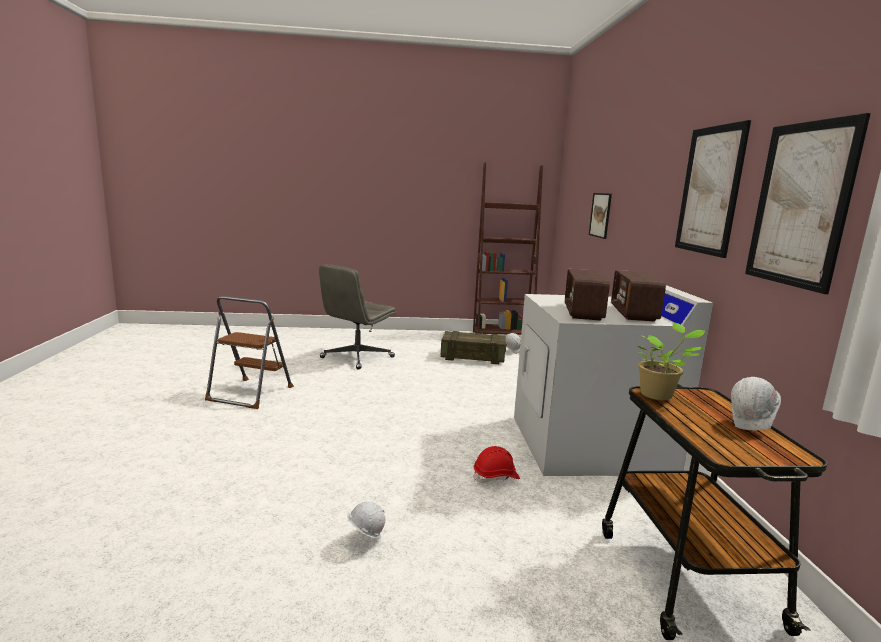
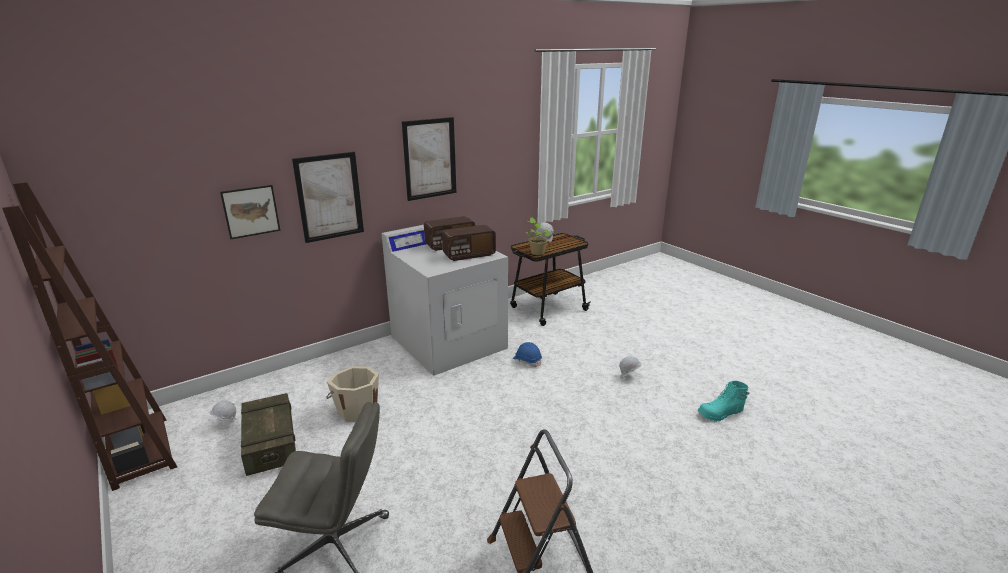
camera: 120 degrees left, 10 degrees up
(177, 576) = (721, 414): none -> turquoise boot
(486, 382) = (357, 410): none -> beige bucket
(496, 477) = (527, 361): red hard hat -> blue hard hat
(800, 205) = (494, 156): picture -> picture (329, 197)

